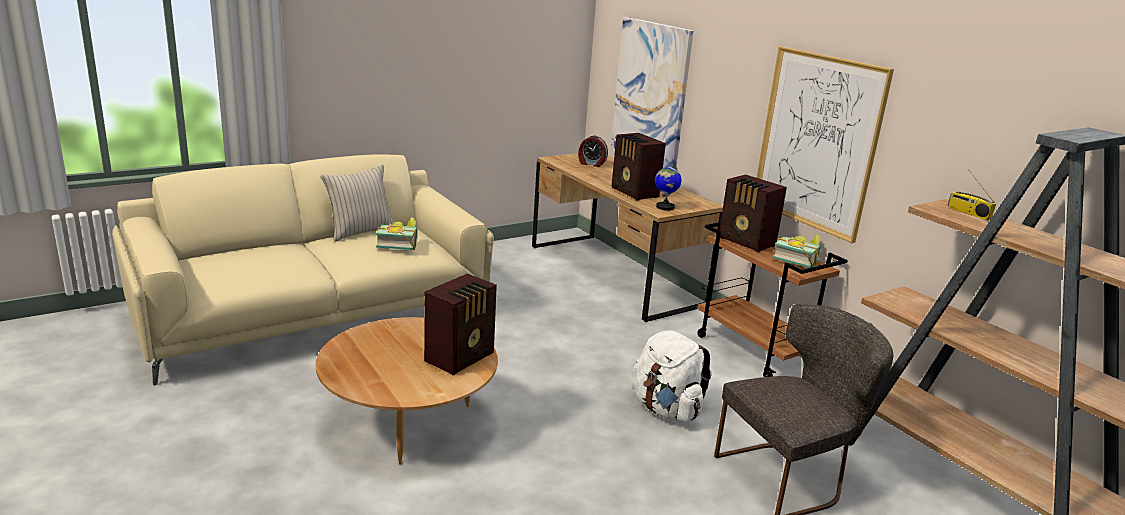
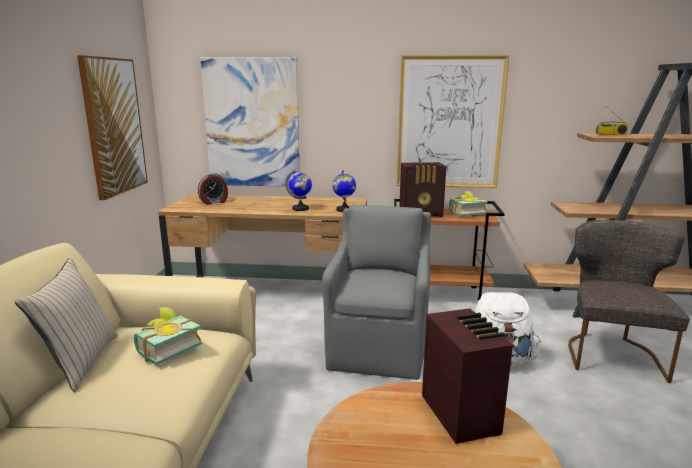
camera: 50 degrees left, 5 degrees down
(522, 73) = (114, 126): none -> picture
(600, 347) = (378, 348): none -> grey armchair
(634, 193) = (300, 209): radio -> globe

